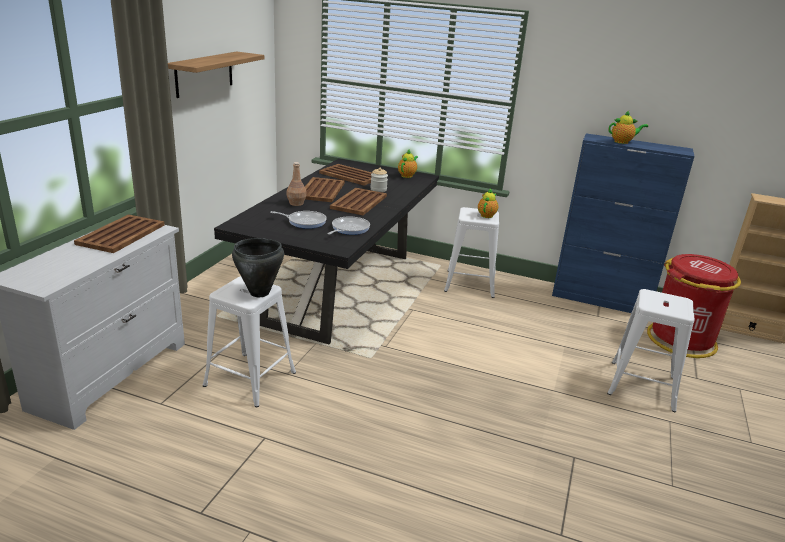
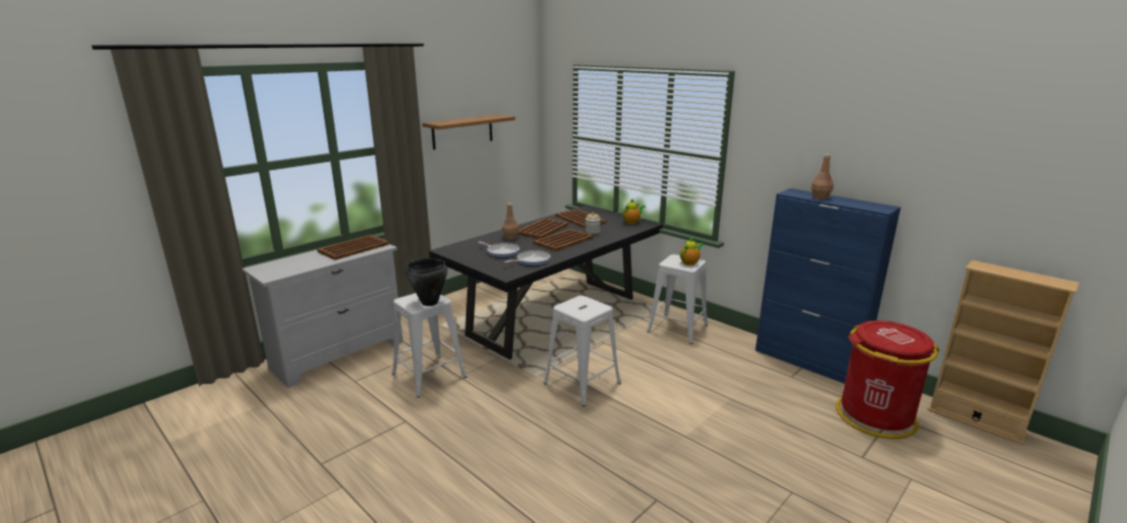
camera: 25 degrees right, 5 degrees down
(623, 142) = (820, 197): teapot -> brown bottle
(642, 385) = (787, 451): white stool -> white stool (582, 383)

